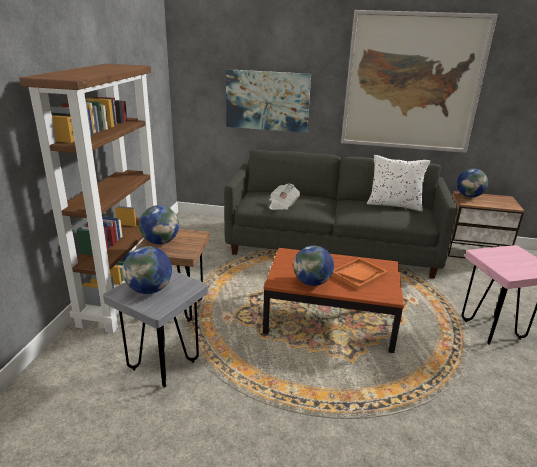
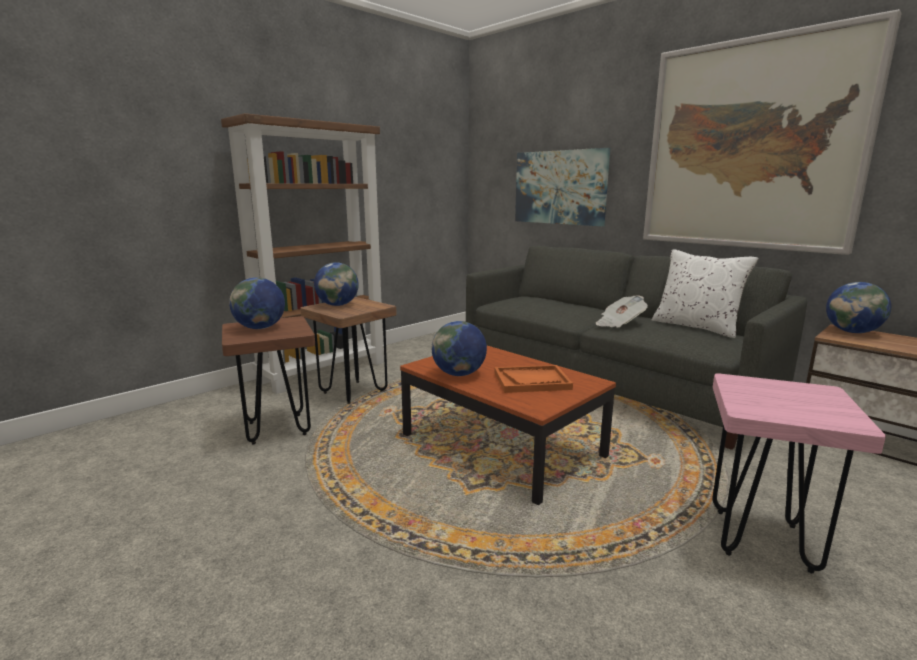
camera: 35 degrees right, 10 degrees down
(163, 365) = (277, 428): grey stool -> brown stool
(282, 205) = (531, 307): newspaper -> newspaper (619, 324)

